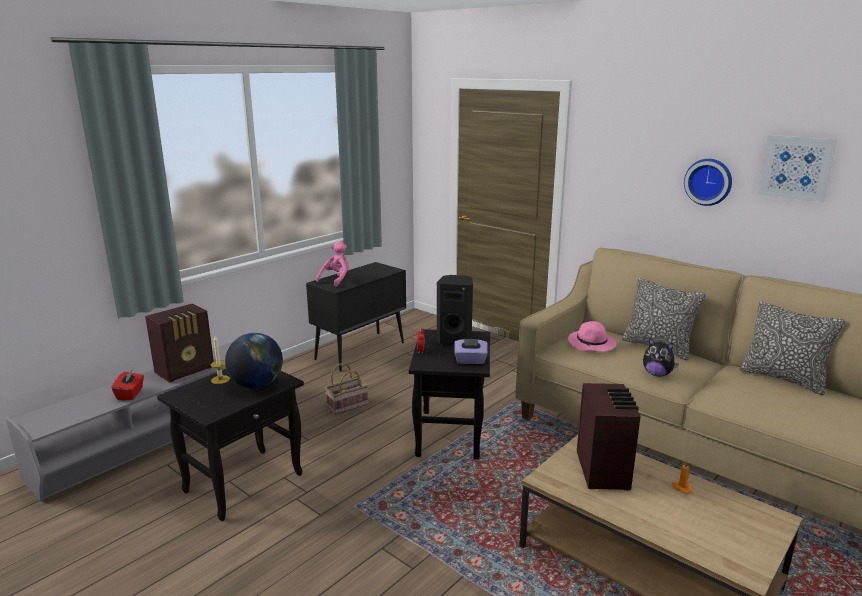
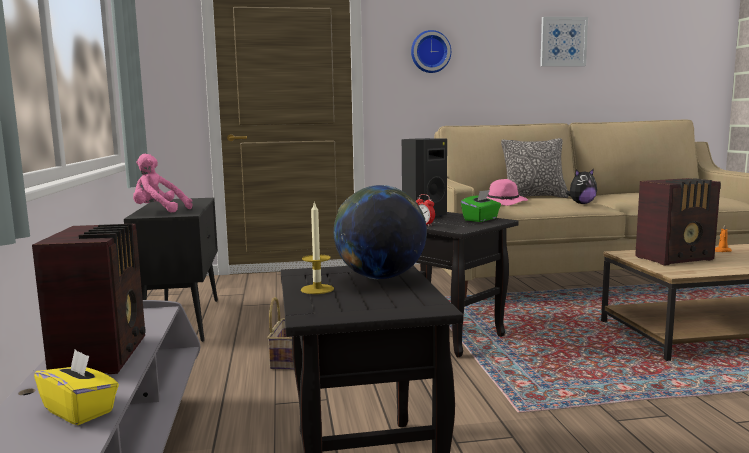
camera: 50 degrees left, 10 degrees down
(130, 394) = (80, 410): red tissue box -> yellow tissue box
(336, 280) = (158, 211): pink plush toy -> pink plush toy turned 60 degrees counterclockwise
(470, 361) = (481, 219): purple tissue box -> green tissue box
(603, 469) = (676, 259): radio -> radio turned 120 degrees clockwise
(709, 181) = (501, 60): wall clock -> wall clock (430, 52)
(783, 378) = (628, 192): pillow -> none

